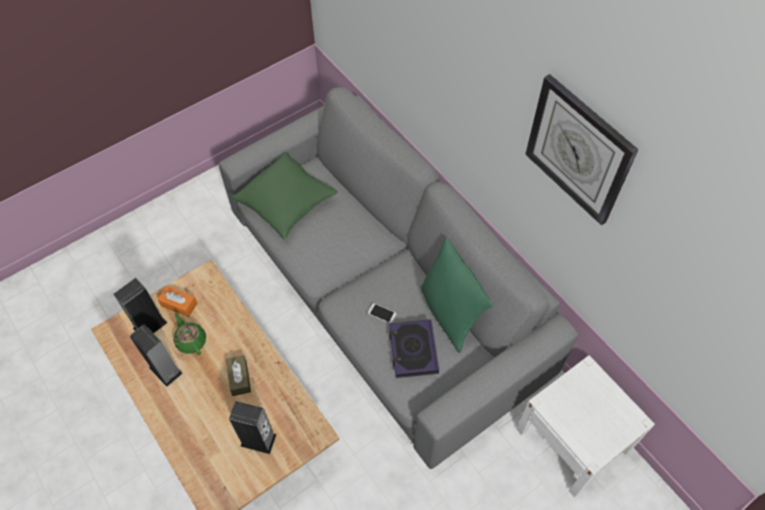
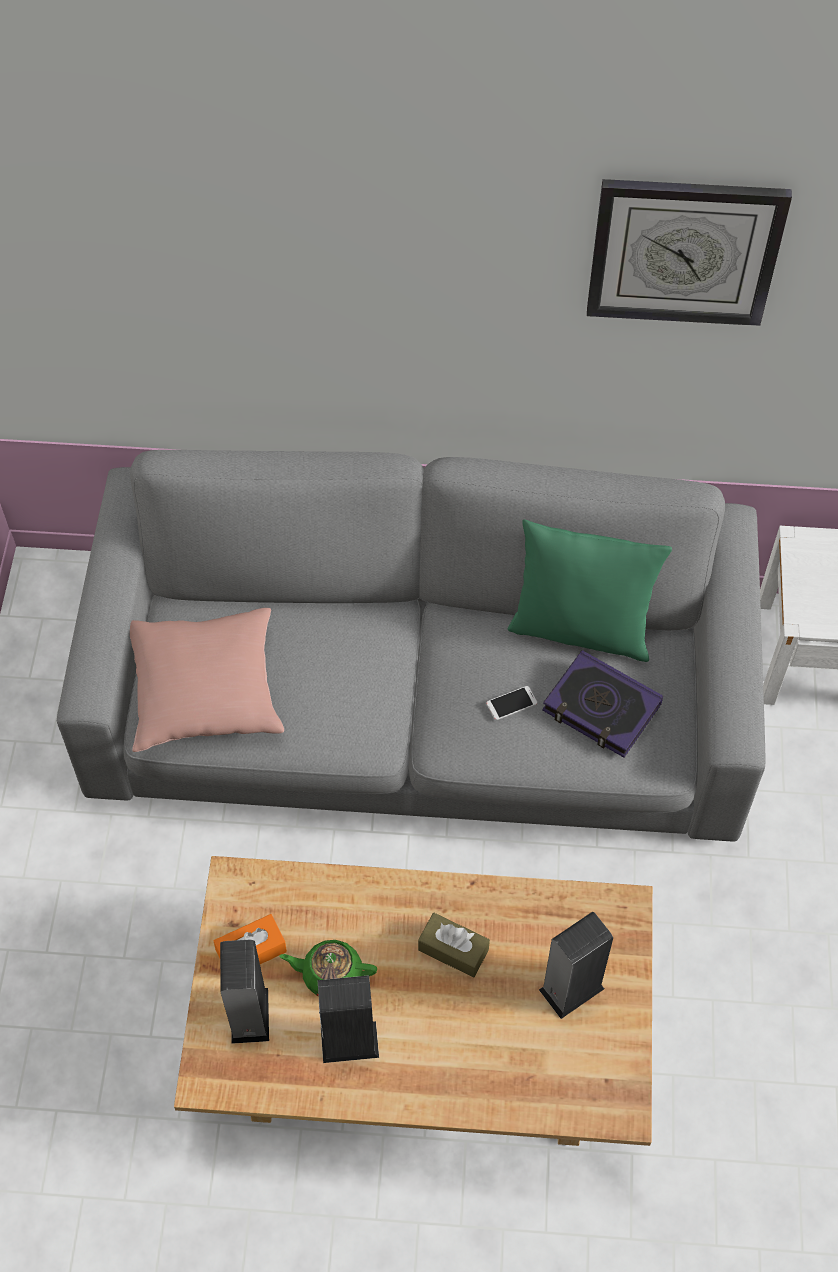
camera: 50 degrees left, 0 degrees up
(286, 202) = (206, 690): green pillow -> pink pillow

